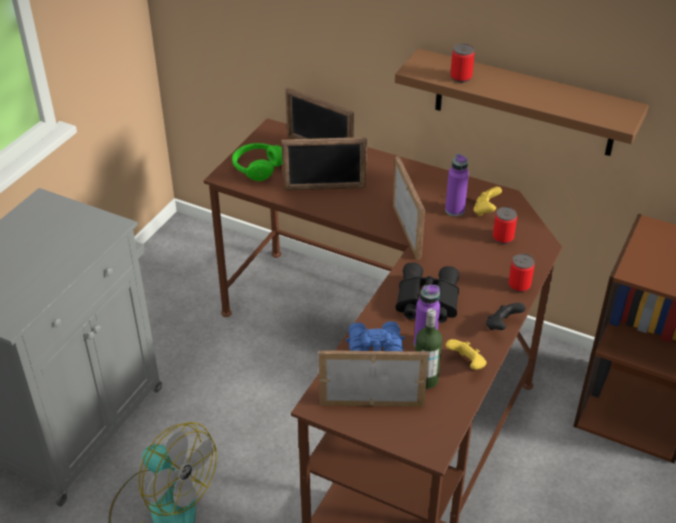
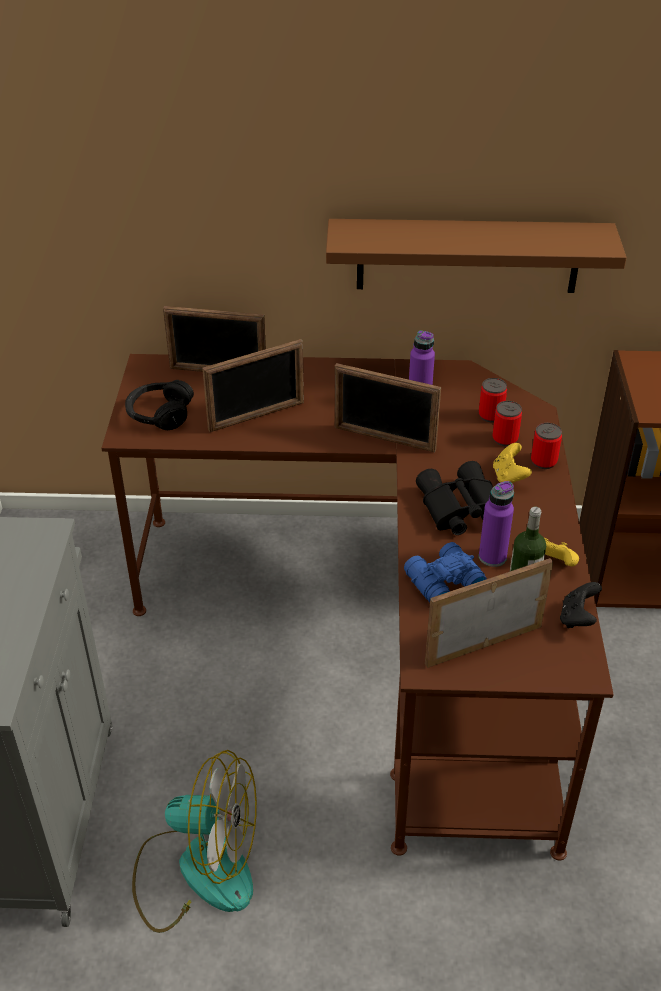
camera: 25 degrees left, 0 degrees up
(258, 167) = (159, 414): green headphones -> black headphones
(406, 232) = (384, 439): picture frame -> picture frame turned 150 degrees clockwise
(461, 77) = (403, 239): can -> can (505, 439)
(486, 210) = (452, 391): yellow game controller -> yellow game controller (509, 477)
(502, 326) = (557, 510): black game controller -> black game controller (577, 618)

